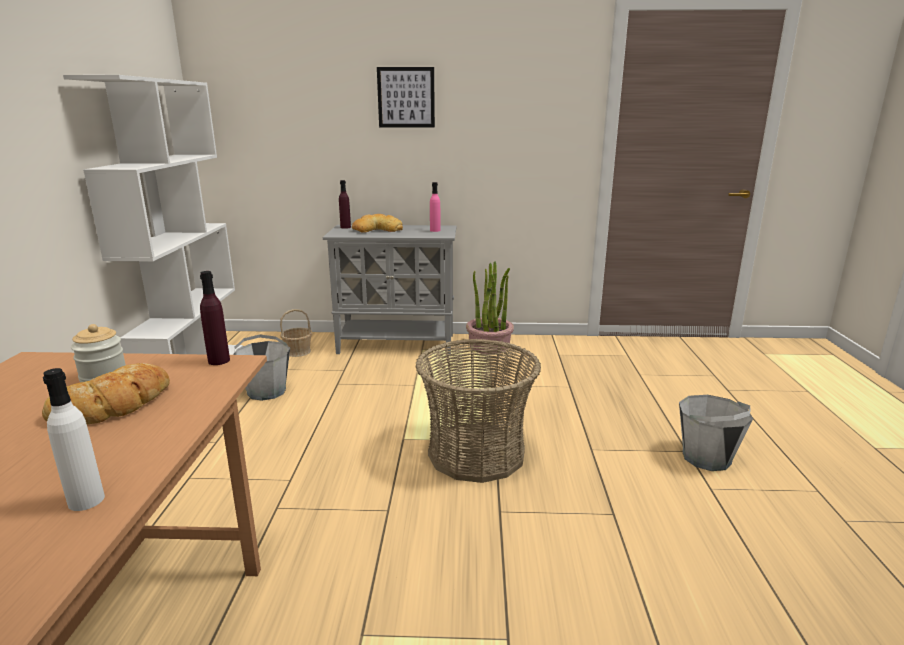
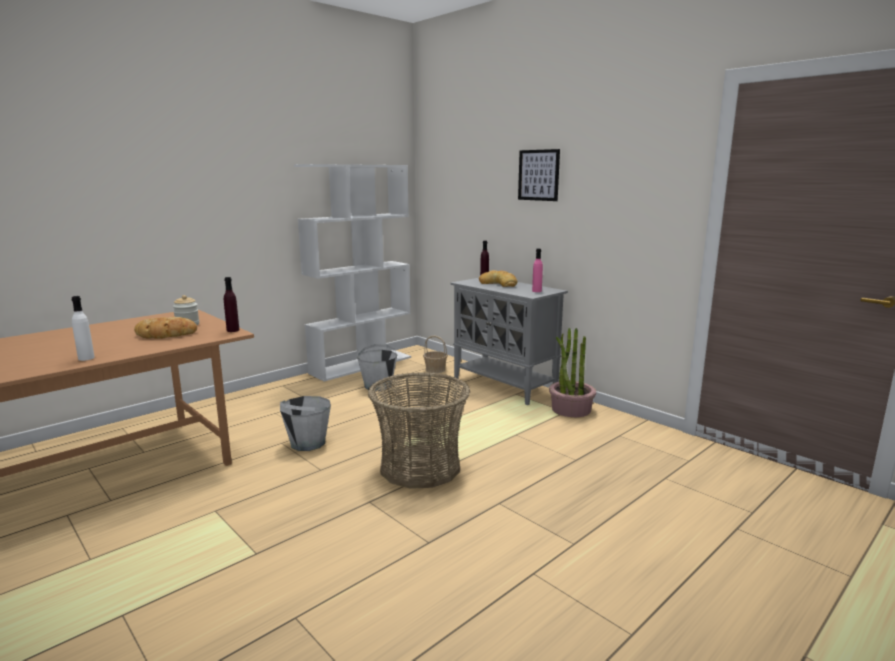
camera: 45 degrees right, 5 degrees down
(706, 458) = (580, 556): grey bucket -> grey bucket (307, 443)

